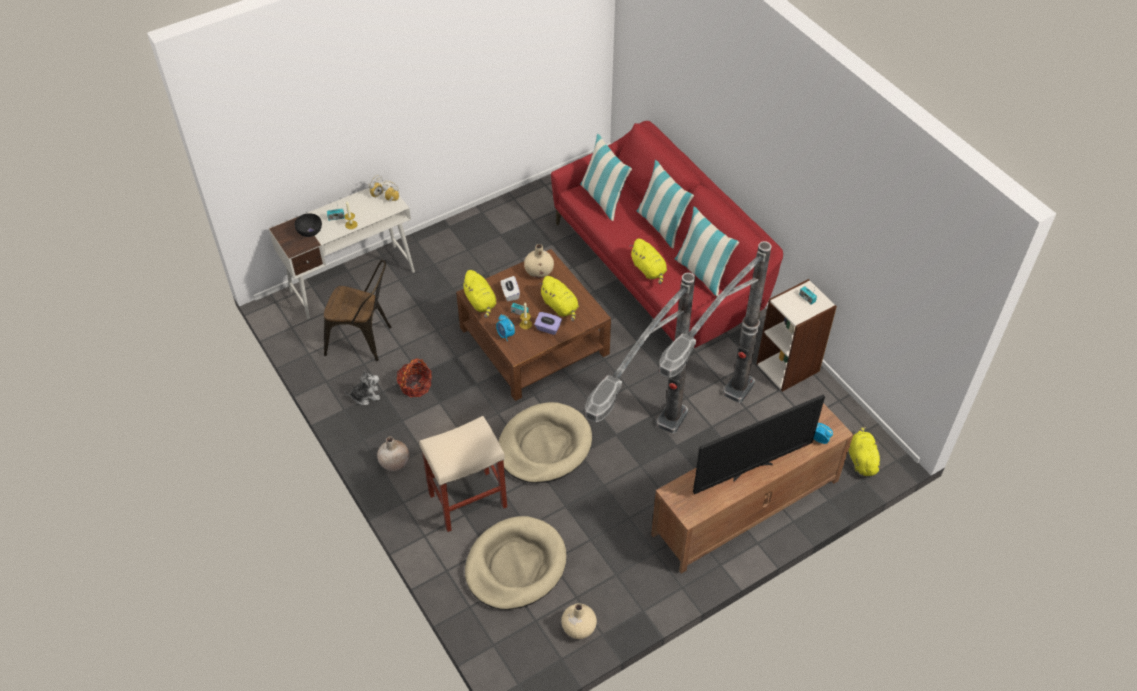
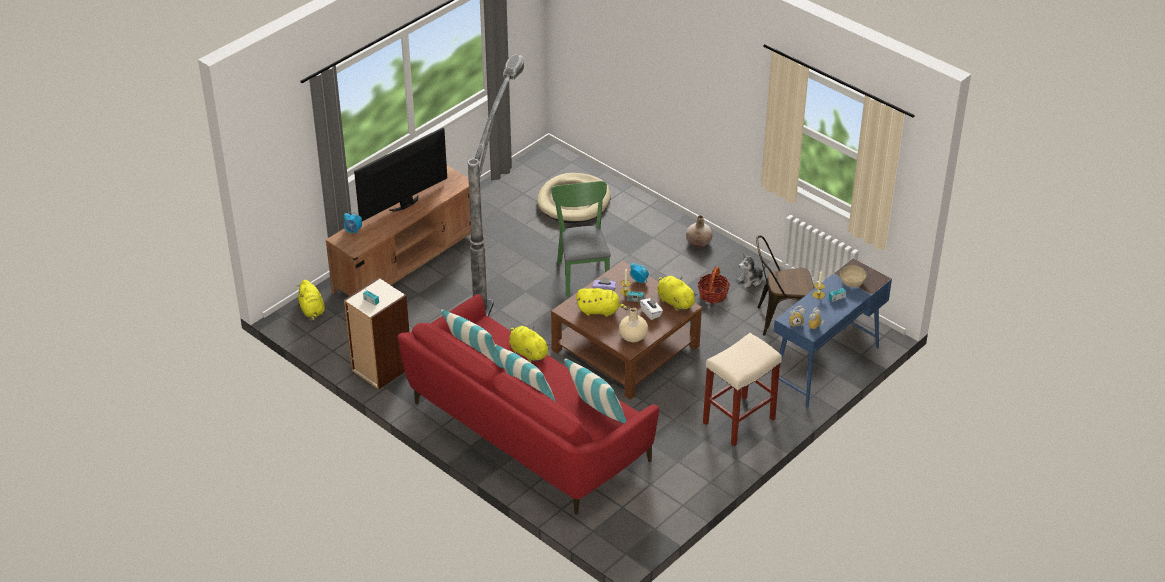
camera: 165 degrees right, 10 degrees down
(309, 231) = (852, 282): black bowl -> beige bowl
(353, 281) = (825, 367): white desk -> blue desk
(468, 500) = (627, 230): beige stool -> beige stool (738, 421)
(544, 446) = (582, 273): beige dog bed -> green chair
(560, 307) = (600, 311): yellow plush toy -> yellow plush toy turned 150 degrees clockwise
(578, 627) = (516, 179): beige vase -> none
(700, 444) = (452, 297): floor lamp -> none

